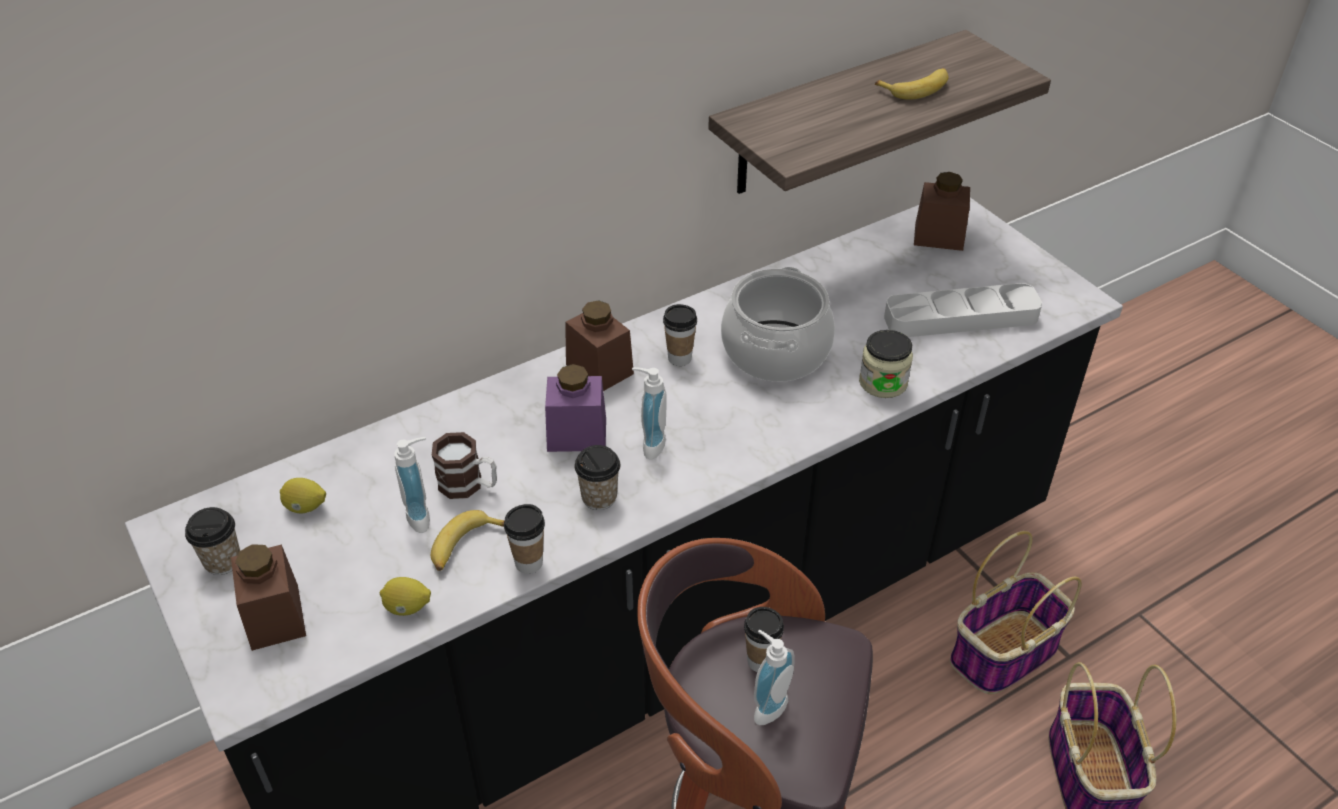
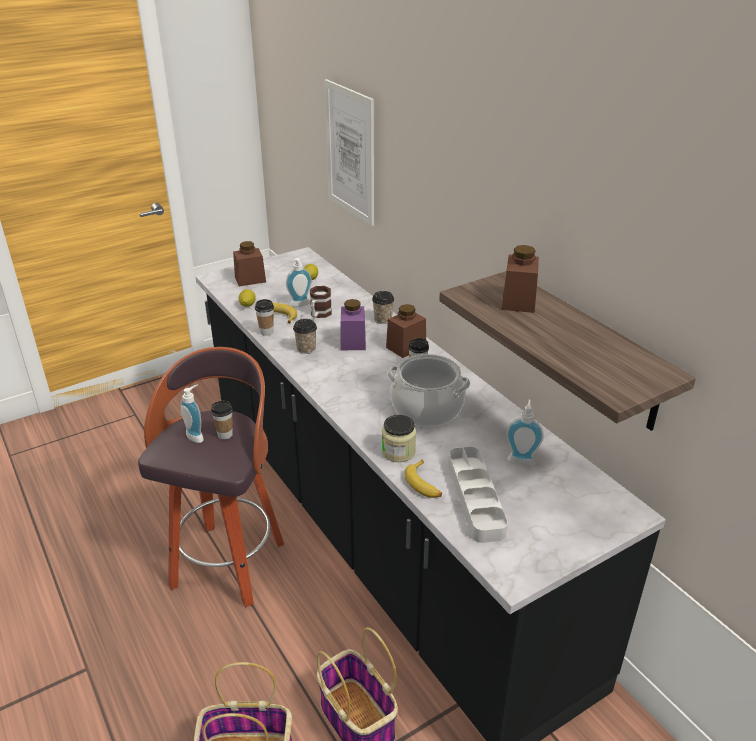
camera: 90 degrees right, 10 degrees down
(222, 561) = (282, 266): cup -> cup (383, 320)
(234, 222) = (350, 152): none -> picture
(649, 444) = (344, 363): soap dispenser -> soap dispenser (521, 459)
(916, 88) = (573, 344): banana -> banana (424, 484)
(938, 236) = (583, 497): brown jar -> brown jar (518, 301)

